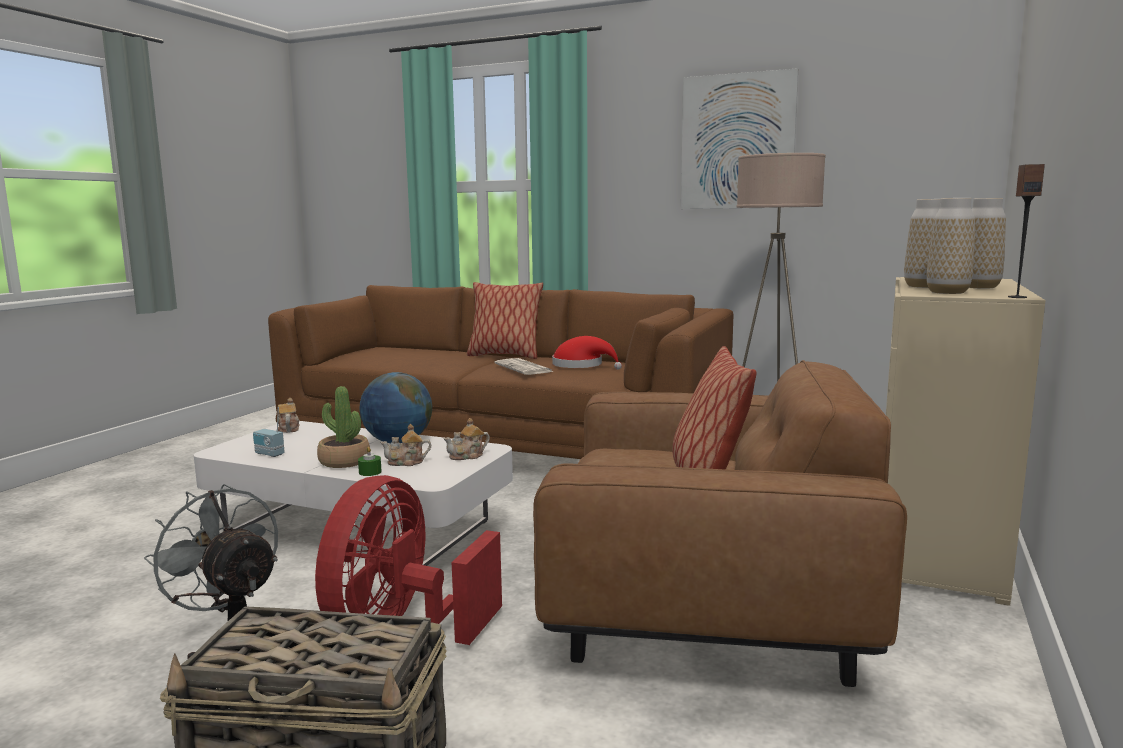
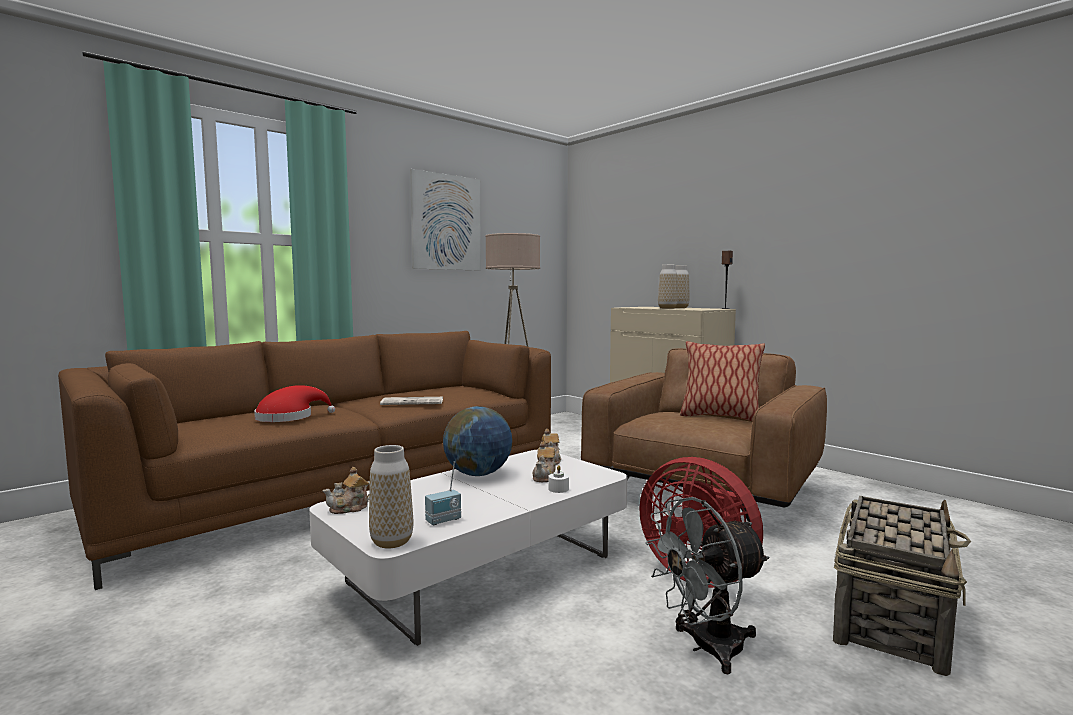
camera: 65 degrees left, 5 degrees down
(288, 429) = (350, 508): teapot -> teapot turned 45 degrees counterclockwise
(344, 461) = (514, 494): potted plant -> none
(370, 472) = (558, 489): green candle -> white candle
(504, 356) = (338, 402): pillow -> none
(581, 366) = (436, 393): red hat -> red hat (289, 417)
(947, 292) = (697, 309): vase -> vase (391, 542)

